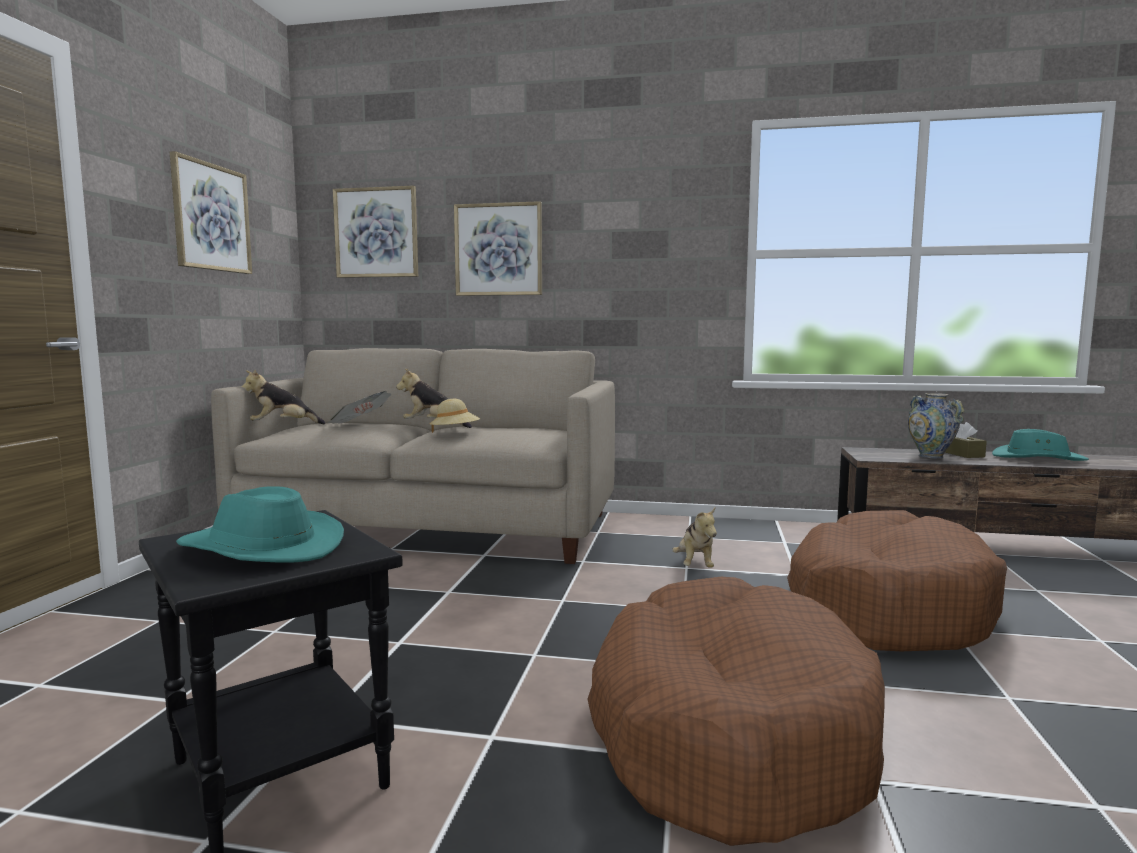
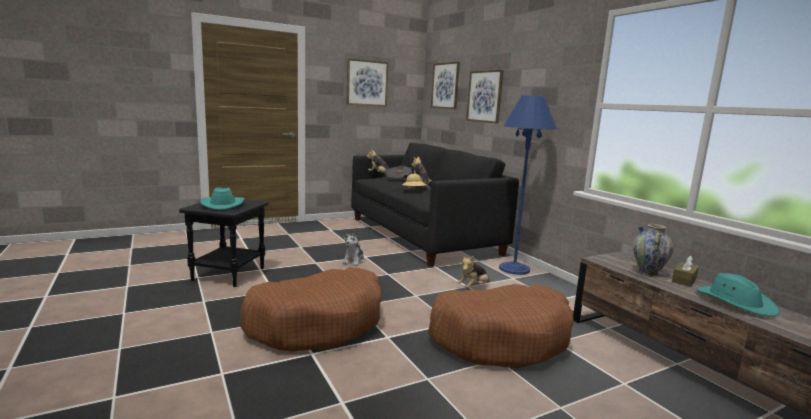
camera: 50 degrees right, 5 degrees up
(431, 527) = (422, 235): beige sofa -> black sofa
(455, 607) = (354, 261): none -> plush toy
(657, 526) = (514, 269): none -> blue floor lamp

